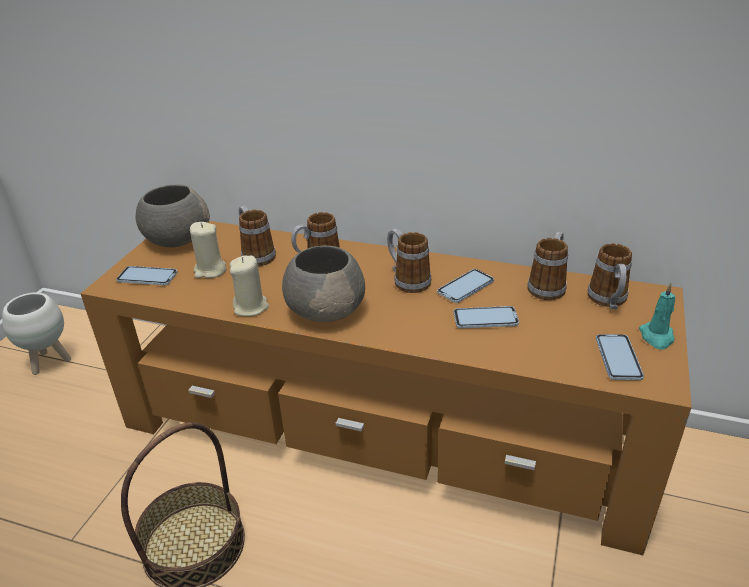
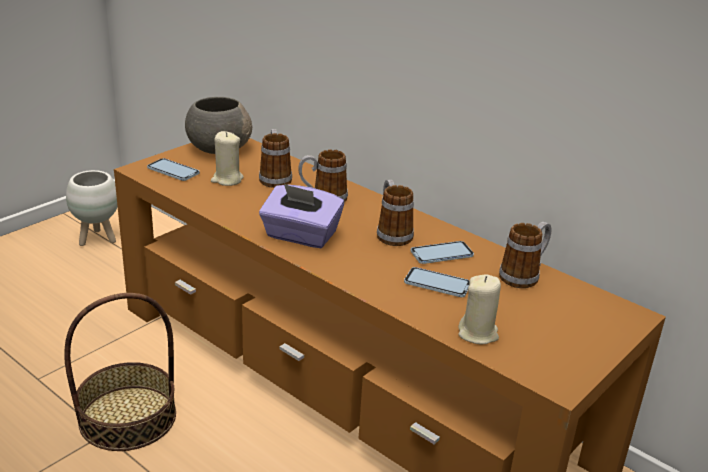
camera: 20 degrees right, 5 degrees down
(251, 307) = (239, 216): beige candle -> beige candle (478, 333)
(326, 309) = (300, 236): grey bowl -> purple tissue box
(608, 301) = (573, 305): mug -> none
(618, 358) = (536, 351): phone -> none
(657, 337) = (593, 347): turquoise candle -> none

